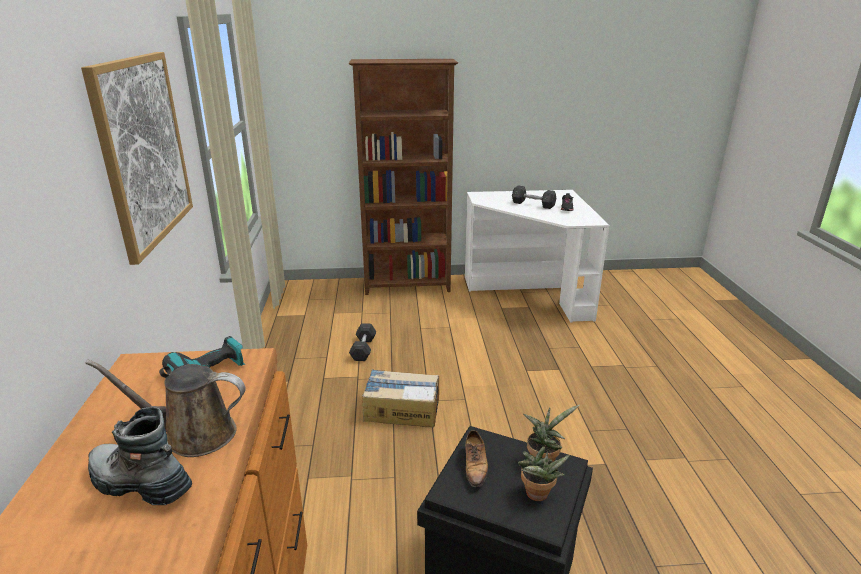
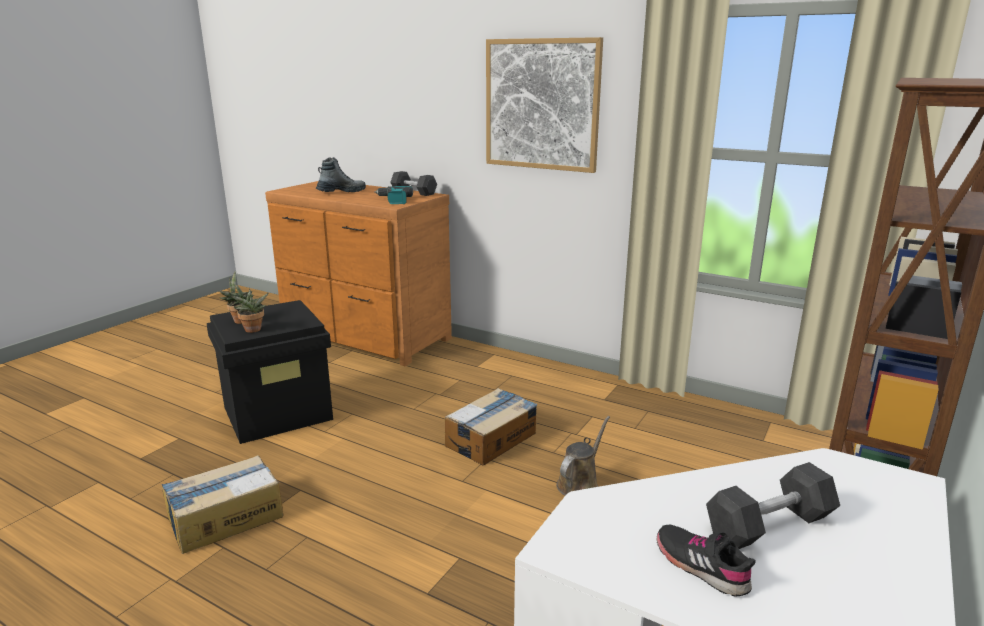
camera: 125 degrees right, 5 degrees down
(193, 434) = (354, 197): brown watering can -> brown watering can (579, 484)
(363, 349) = (634, 454): grey dumbbell -> grey dumbbell (414, 192)
(475, 465) = (292, 314): shoe -> none
(632, 481) = (225, 517): none -> cardboard box

